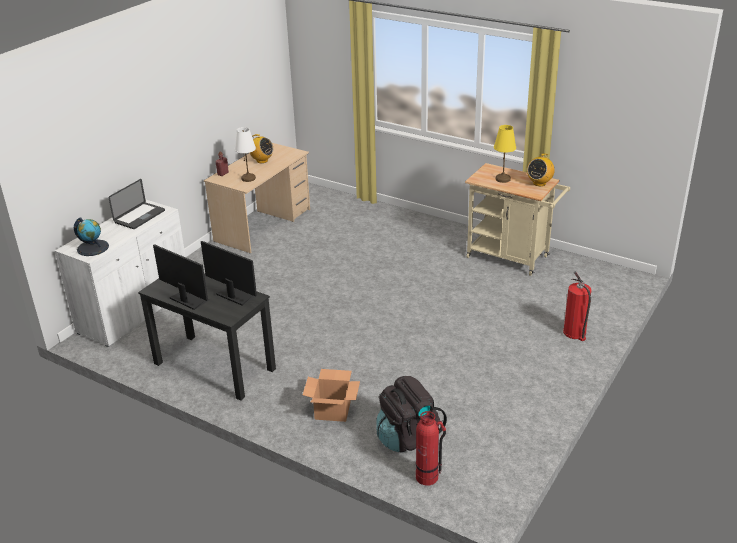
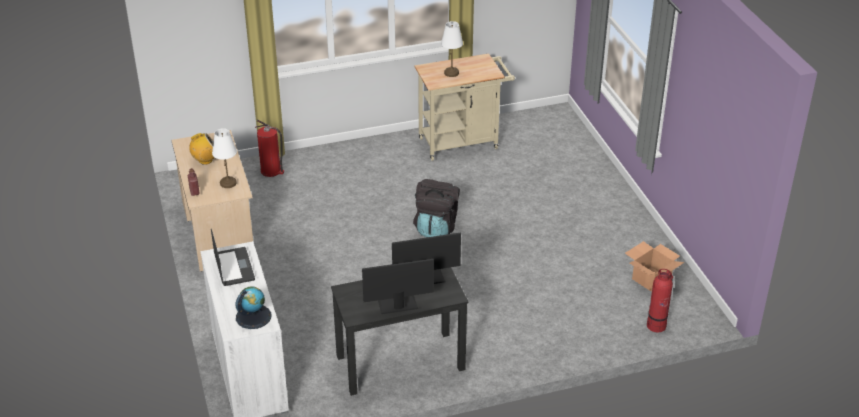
camera: 50 degrees left, 5 degrees up
(332, 410) = (535, 330): cardboard box -> cardboard box (651, 280)
(408, 437) = (607, 311): black backpack -> black backpack (436, 227)
(503, 179) = (452, 73): yellow table lamp -> white table lamp
(539, 183) = (481, 63): radio -> none
(575, 333) = (587, 174): fire extinguisher -> fire extinguisher (271, 171)

